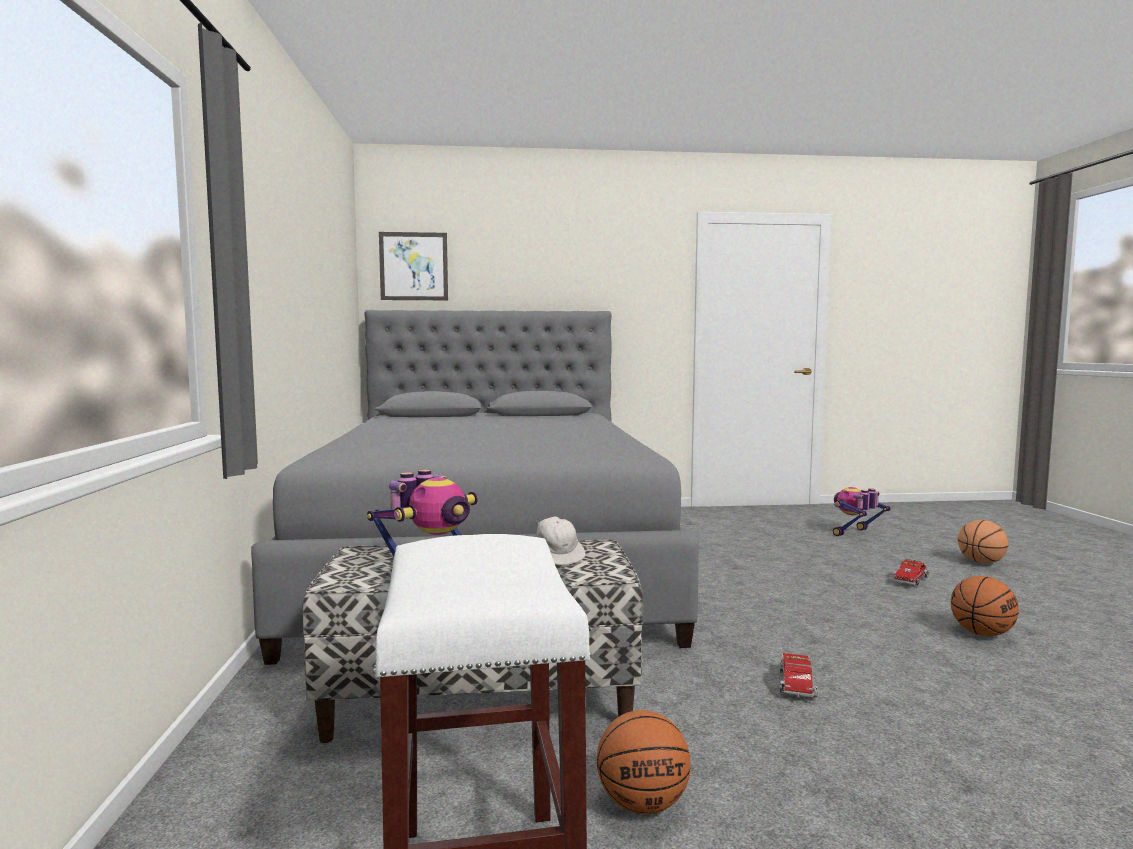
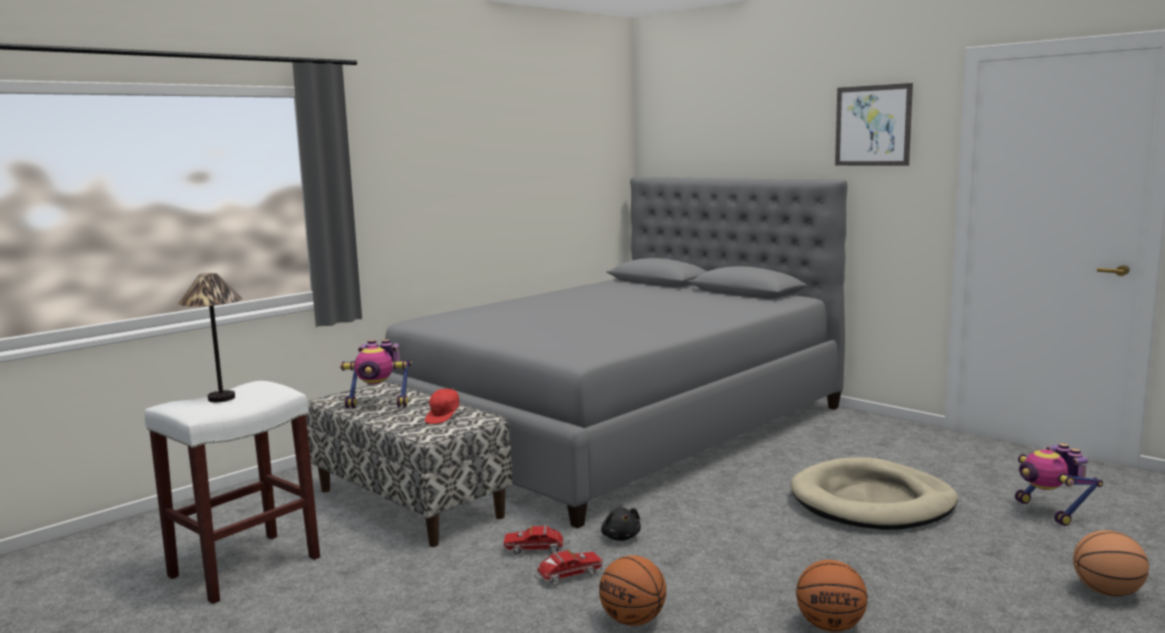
camera: 50 degrees right, 5 degrees up
(413, 266) = (674, 132): picture -> picture (873, 125)
(478, 570) = (221, 398): none -> table lamp
(559, 556) = (444, 418): white cap -> red cap
(642, 804) = (354, 575): basketball -> basketball (633, 620)
(735, 639) = (620, 537): none -> black plush toy
(783, 556) = (872, 502): none -> beige dog bed
(855, 534) = (1049, 512): toy robot -> toy robot turned 120 degrees counterclockwise
(910, 580) = (932, 568): toy truck -> toy truck (537, 550)

